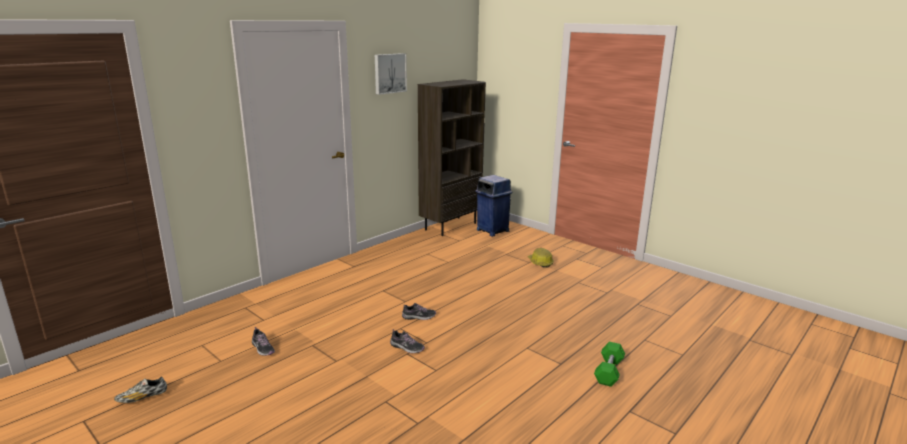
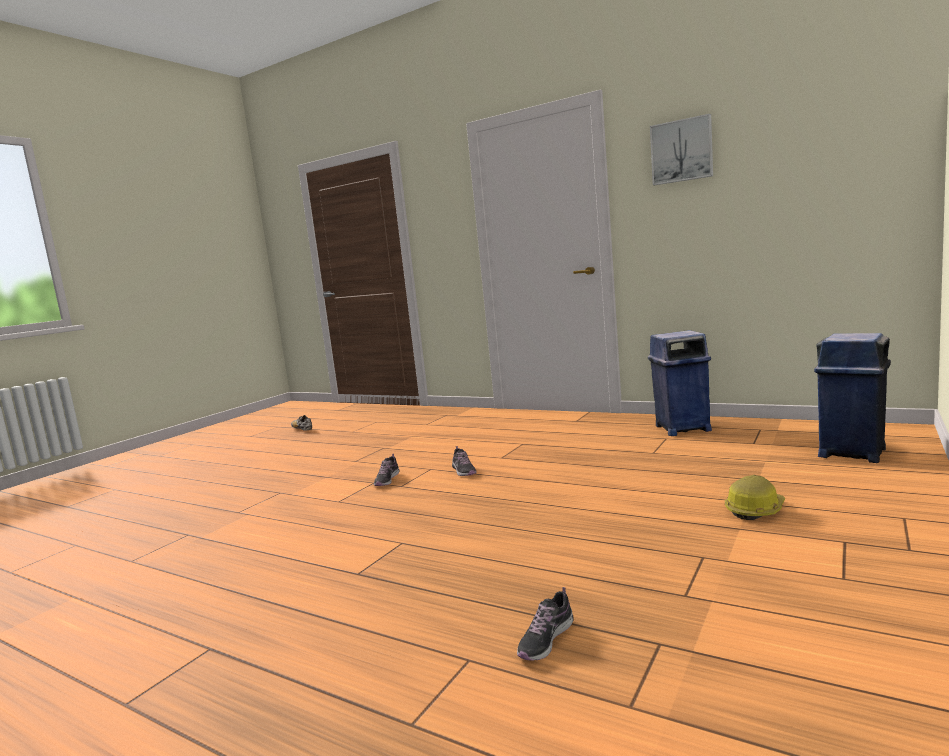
camera: 80 degrees right, 10 degrees down
(263, 348) = (374, 436): shoe -> shoe (545, 640)
(414, 246) = (681, 428): none -> blue trash can
(450, 226) = (807, 427): brown bookcase -> none
(608, 371) = (334, 620): green dumbbell -> none

